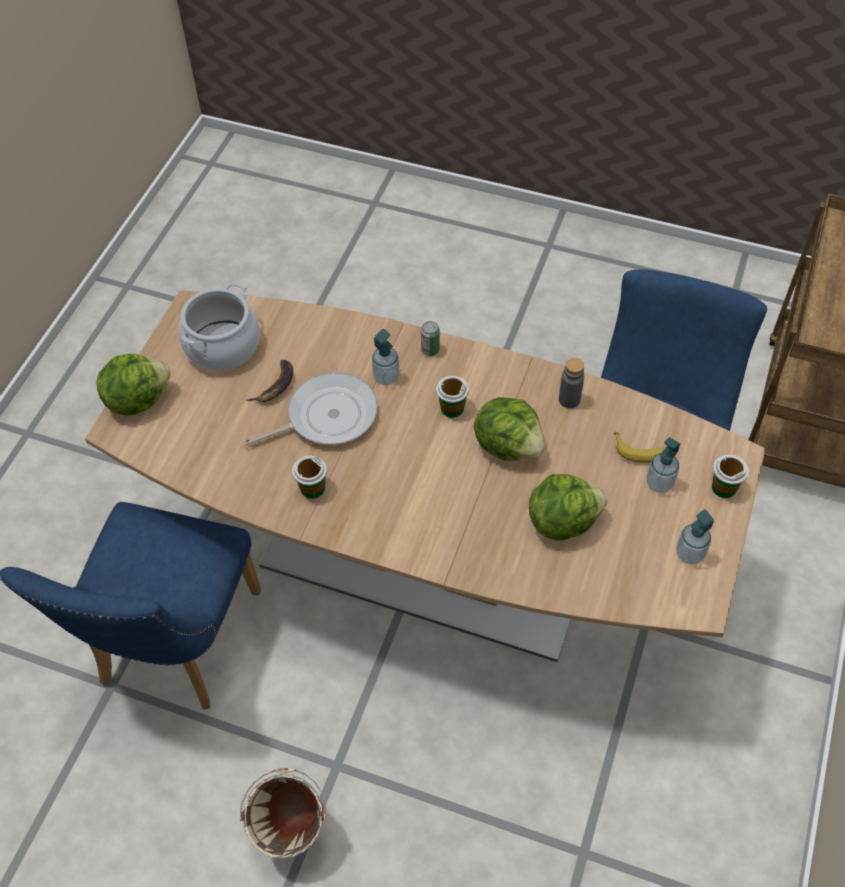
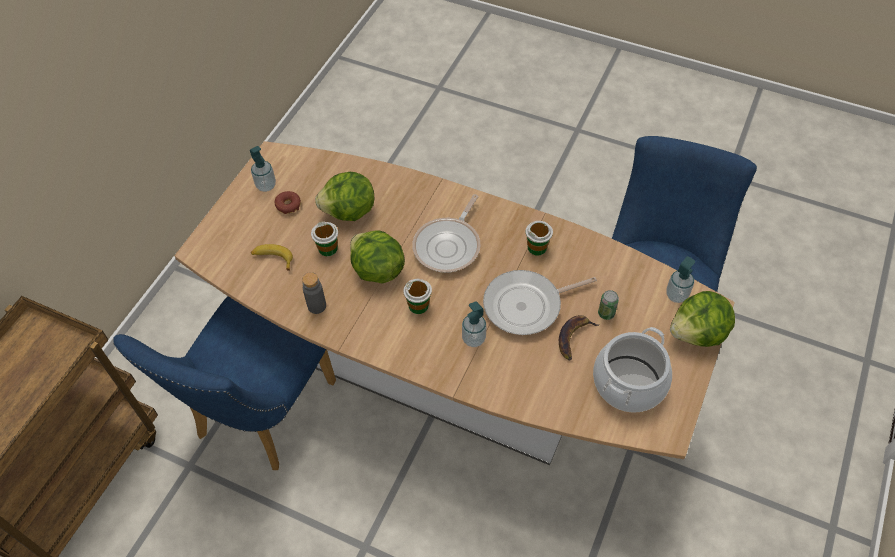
camera: 175 degrees left, 0 degrees up
(291, 831) = (548, 209): beige bucket -> none
(424, 483) = (449, 246): none -> frying pan
(430, 350) = (431, 363): can -> can (606, 313)
(647, 526) = (288, 205): none -> donut
(659, 483) = (268, 233): soap dispenser -> soap dispenser (676, 295)
(723, 487) = (221, 228): cup -> cup (328, 248)

